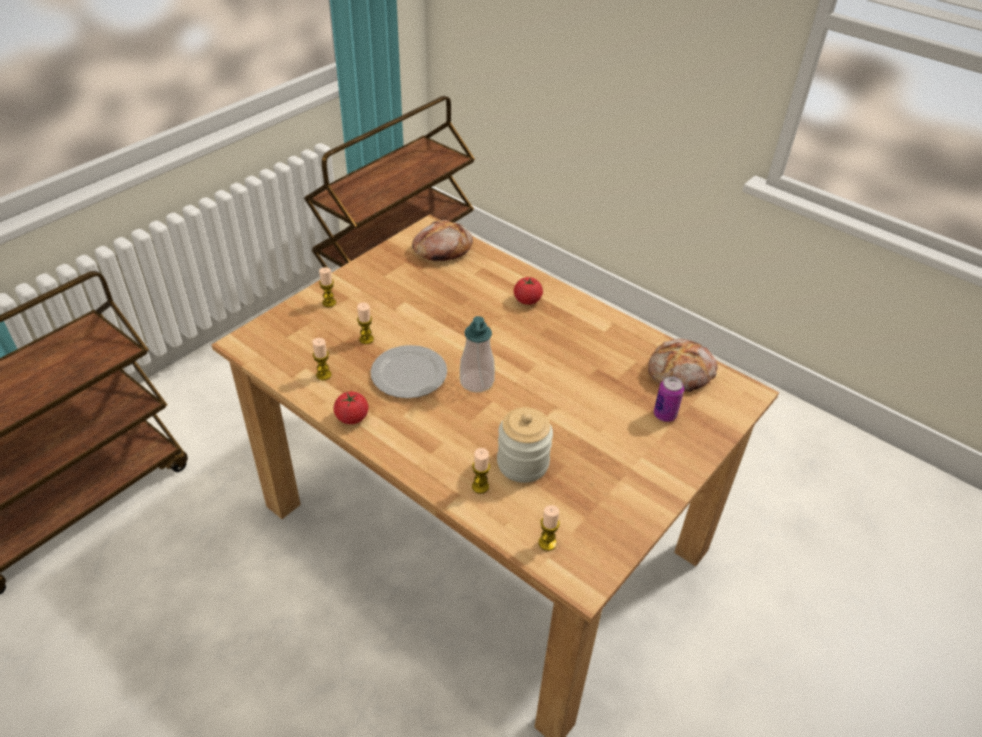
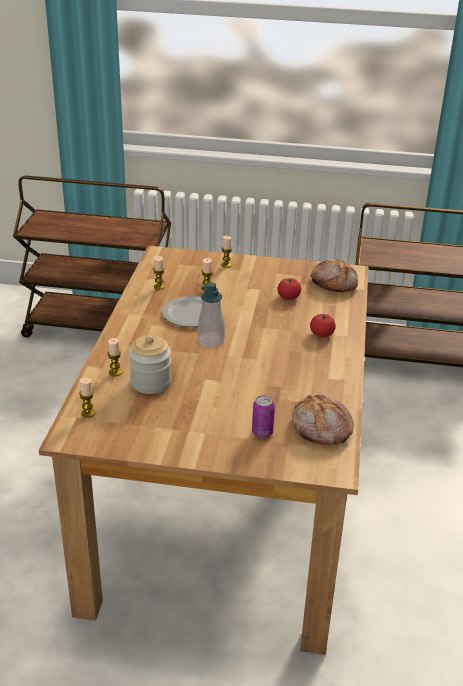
camera: 60 degrees right, 10 degrees down
(352, 417) = (132, 308): tomato -> tomato (288, 297)

